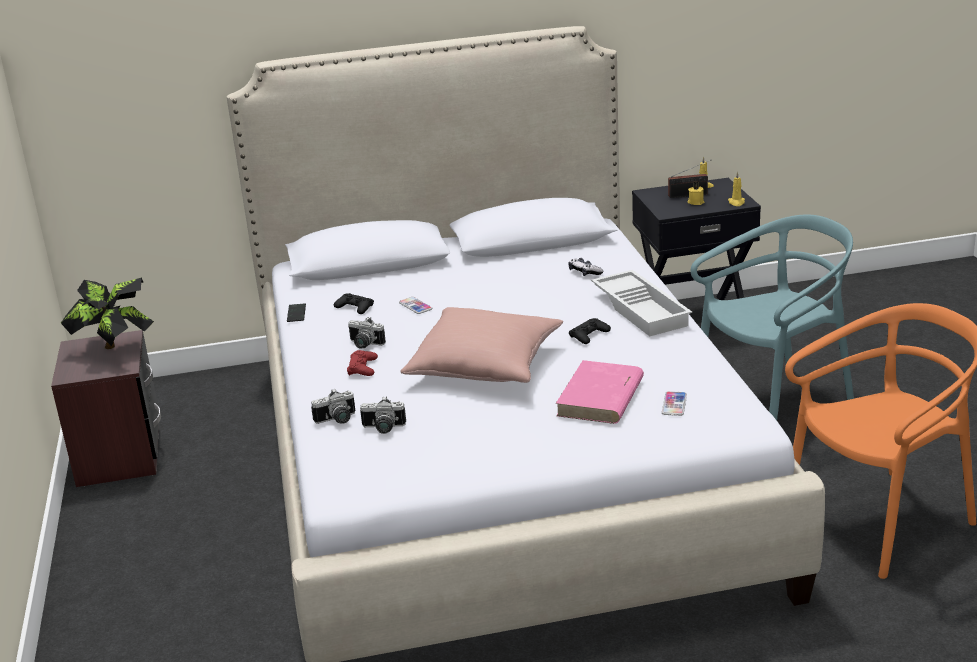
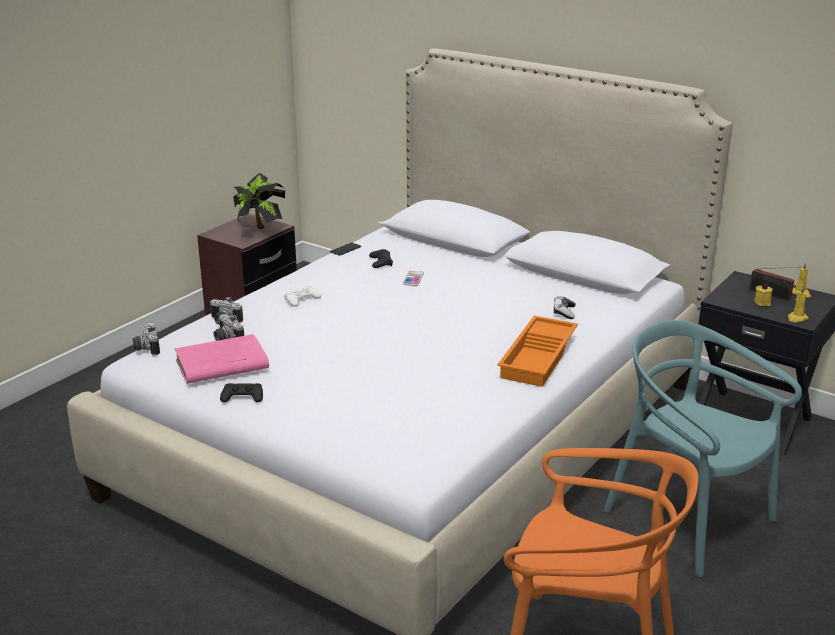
camera: 45 degrees right, 0 degrees up
(362, 368) = (301, 300): red game controller -> white game controller
(364, 345) = (333, 287): camera -> camera (146, 348)
(485, 366) = (361, 337): pink pillow -> none
(589, 335) = (464, 354): black game controller -> black game controller (242, 397)
(600, 398) = (373, 397): pink book -> pink book (221, 365)
(642, 309) = (539, 358): white tray -> orange tray
(674, 404) = (404, 430): phone -> none
(774, 402) = (688, 520): turquoise chair -> turquoise chair turned 150 degrees counterclockwise

